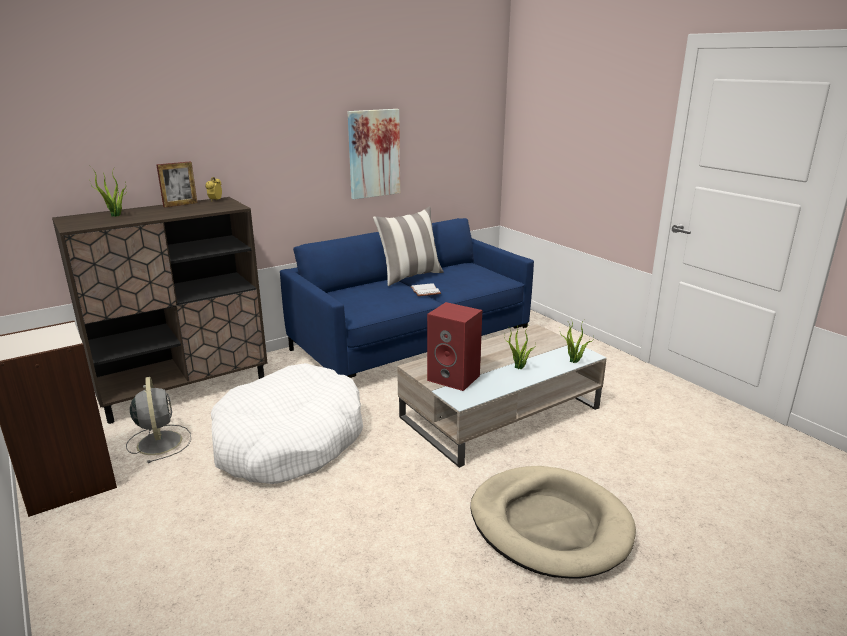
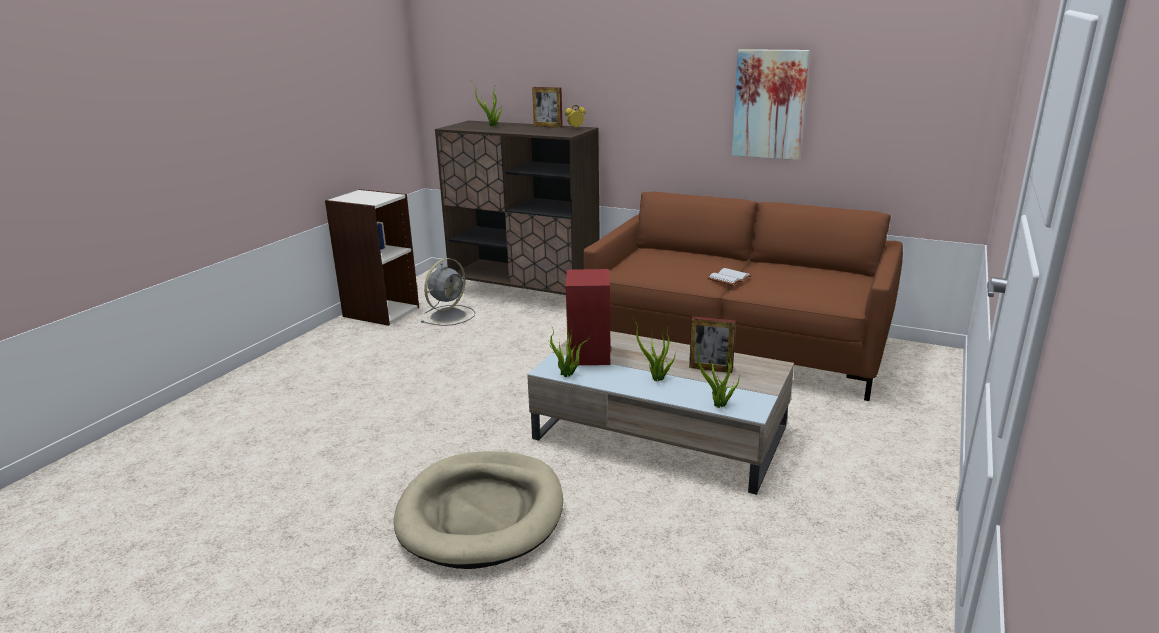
camera: 60 degrees right, 0 degrees up
(289, 441) = (496, 354): white dog bed -> none
(410, 276) = (756, 263): pillow -> none
(411, 344) = (736, 345): blue sofa -> brown sofa
(479, 395) = (568, 375): none -> potted plant
(521, 347) = (710, 369): none -> picture frame

